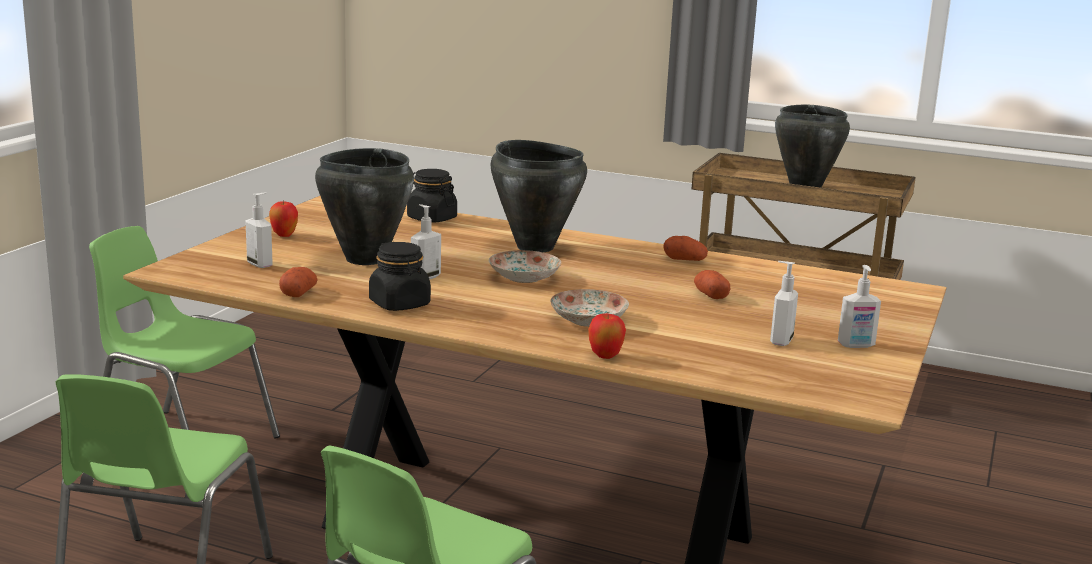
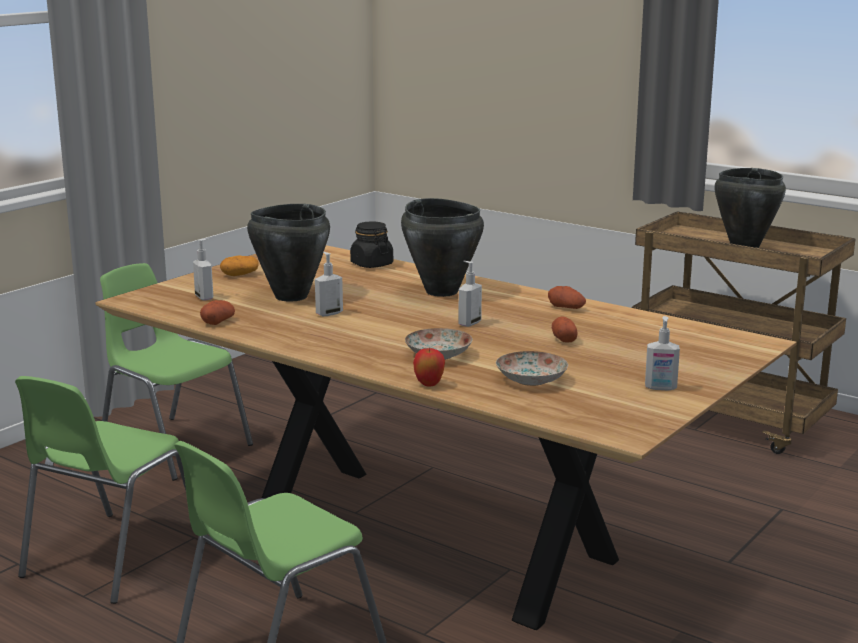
camera: 15 degrees right, 0 degrees up
(284, 236) = (239, 275): apple -> potato
(400, 304) = (292, 334): black jar -> none
(524, 278) = (412, 317): plate -> plate (532, 380)
(780, 341) = (594, 380): soap dispenser -> soap dispenser (469, 323)

